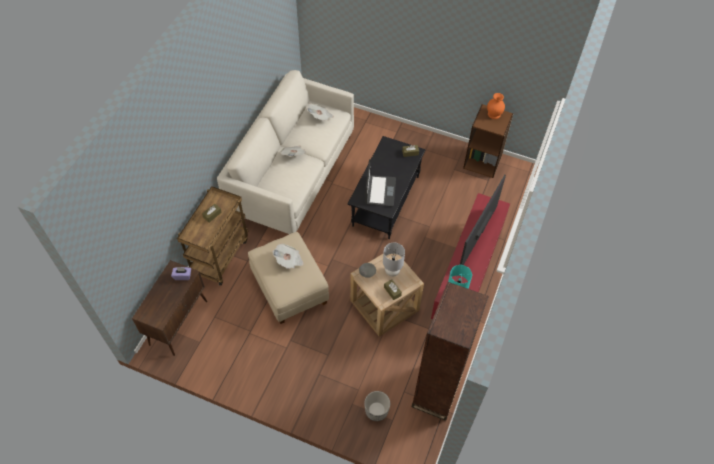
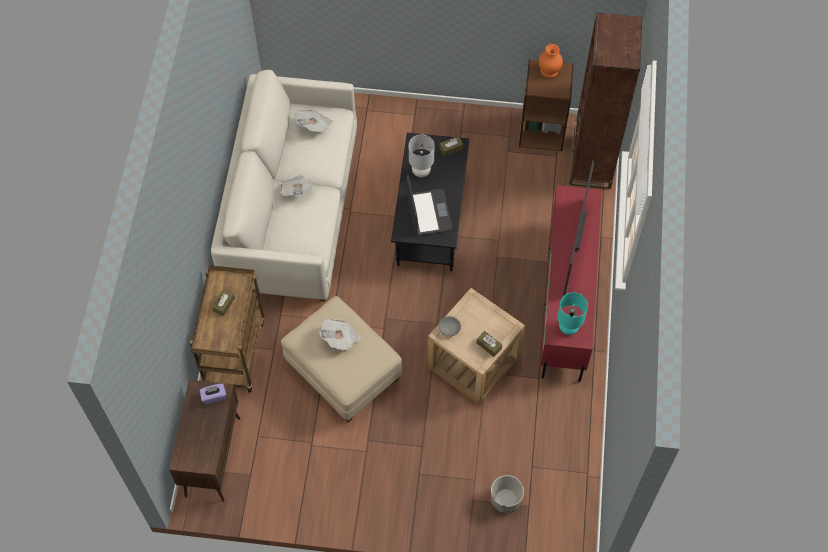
camera: 15 degrees left, 5 degrees up
(392, 272) = (480, 320): grey table lamp -> grey table lamp (421, 172)
(436, 390) = (571, 454): brown bookcase -> brown bookcase (591, 162)

